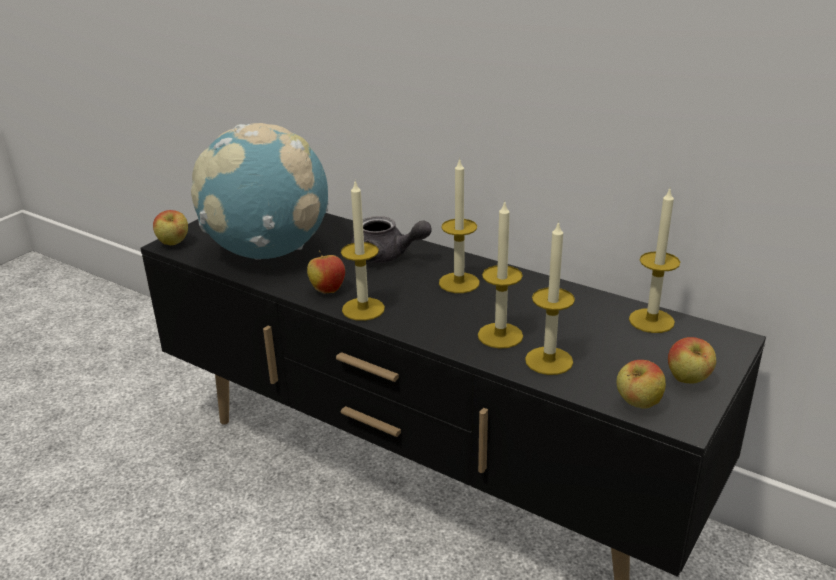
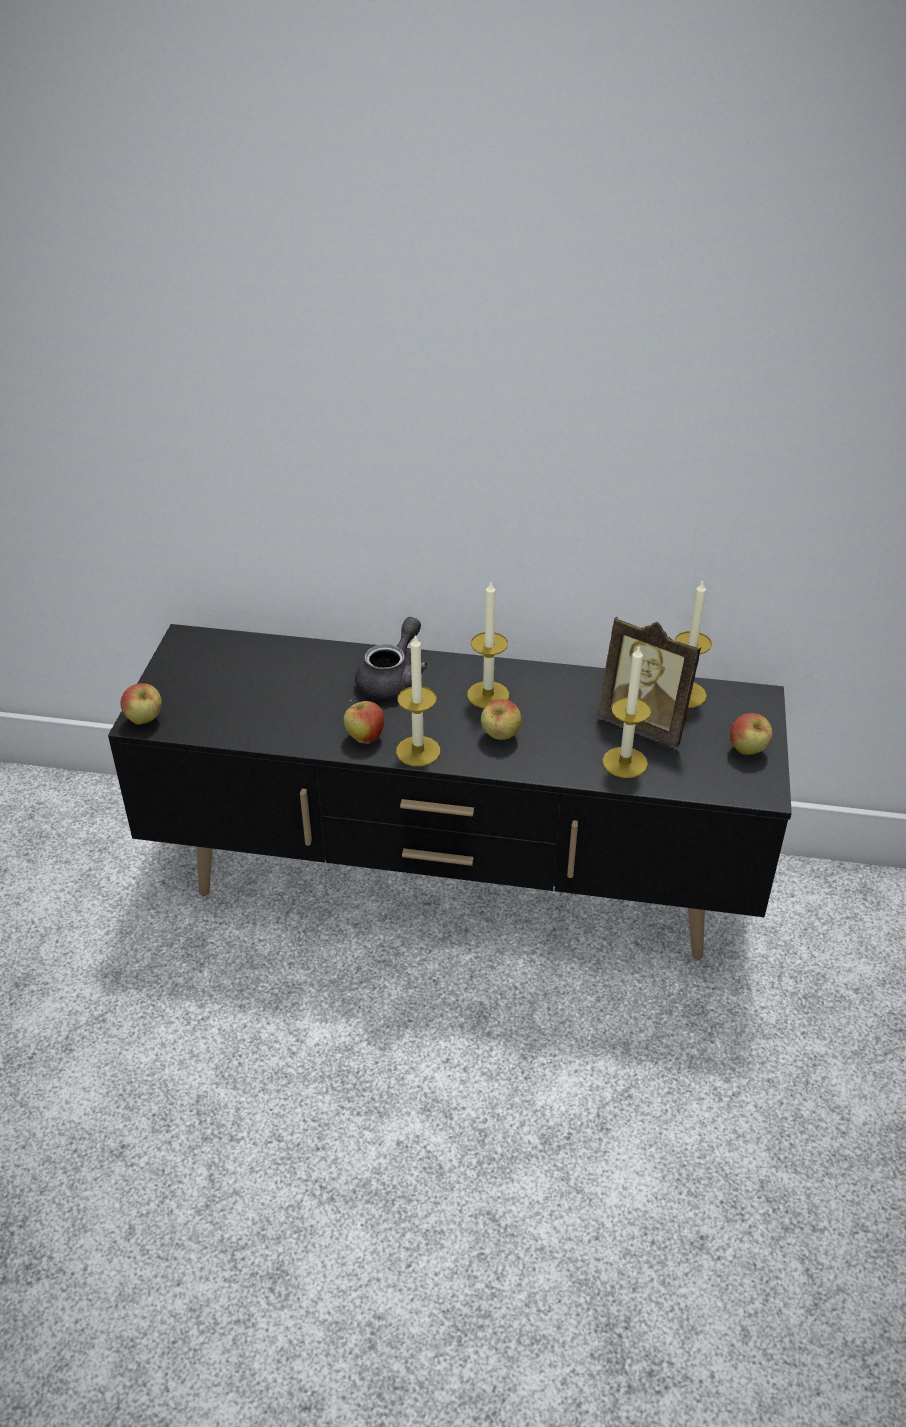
camera: 25 degrees left, 10 degrees up
(268, 252) = (263, 704): globe -> none
(386, 256) = (393, 680): grey teapot -> grey teapot turned 60 degrees counterclockwise
(500, 335) = (566, 746): candle -> none
(594, 334) = (646, 723): none -> picture frame
(638, 405) = (721, 786): apple -> apple (500, 736)

